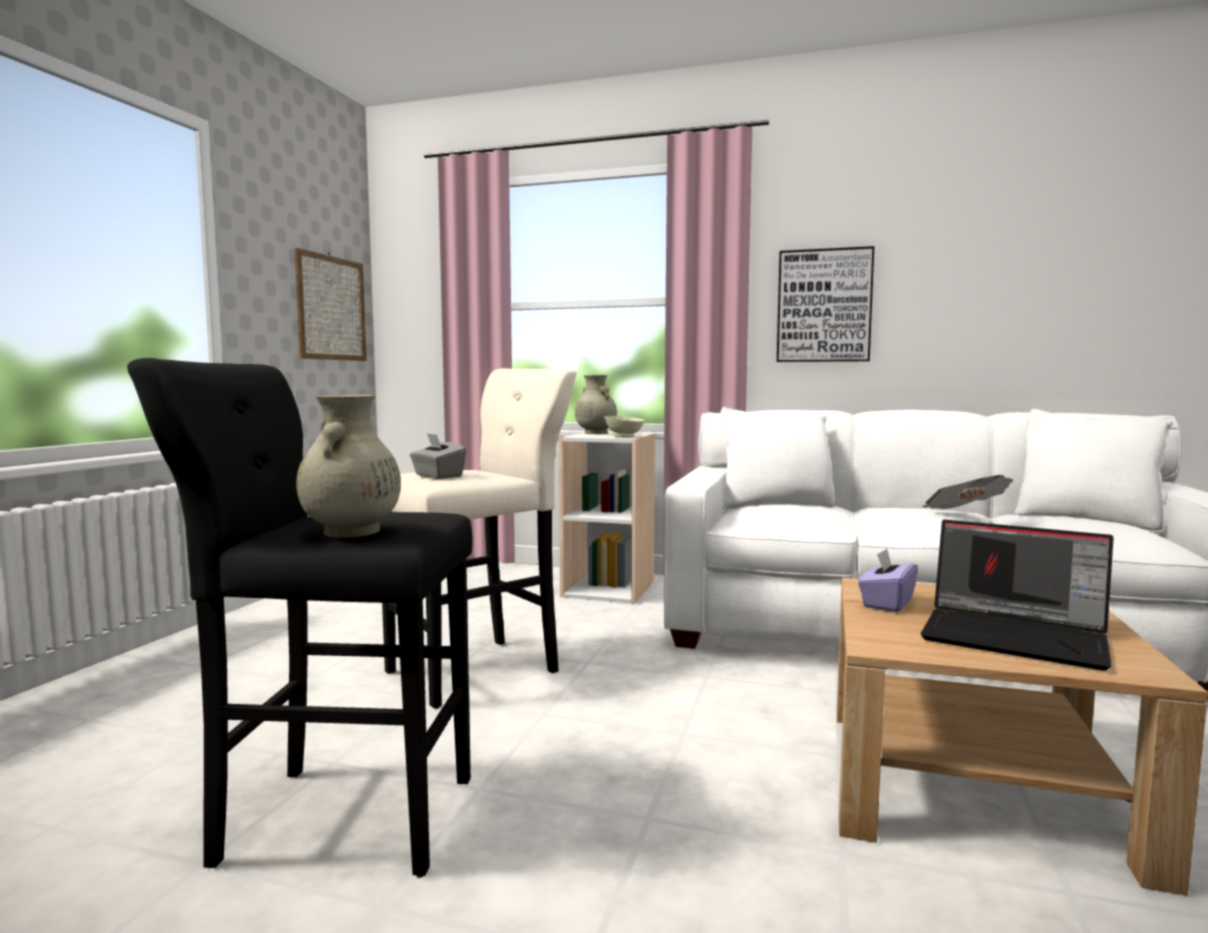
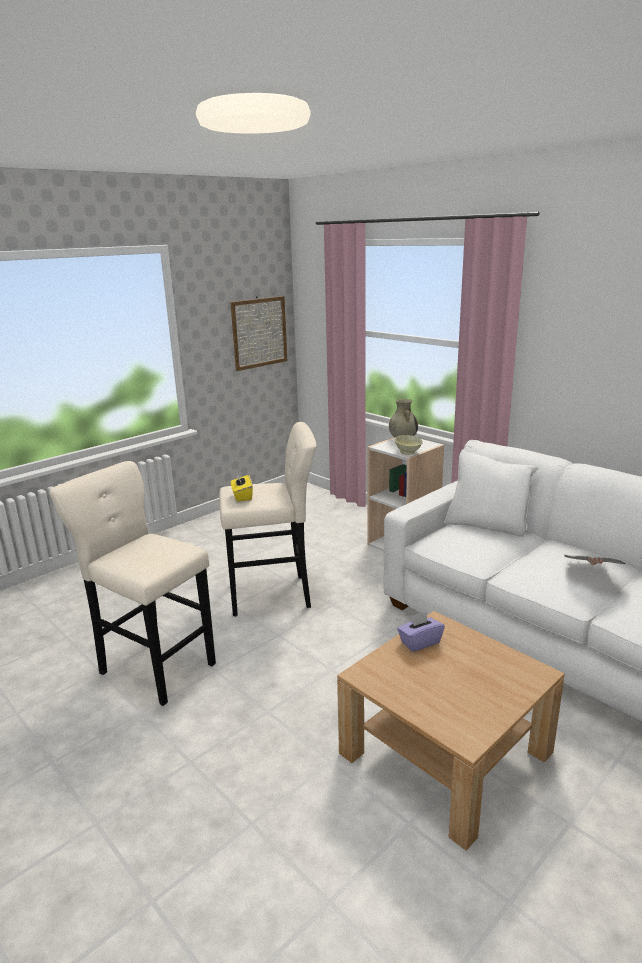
camera: 30 degrees right, 15 degrees up
(337, 817) = (154, 666): black stool -> beige stool
(351, 532) = (133, 564): beige vase -> none
(437, 476) = (242, 496): grey tissue box -> yellow tissue box
(824, 306) = (576, 366): picture -> none
(1016, 636) = (445, 691): laptop -> none

